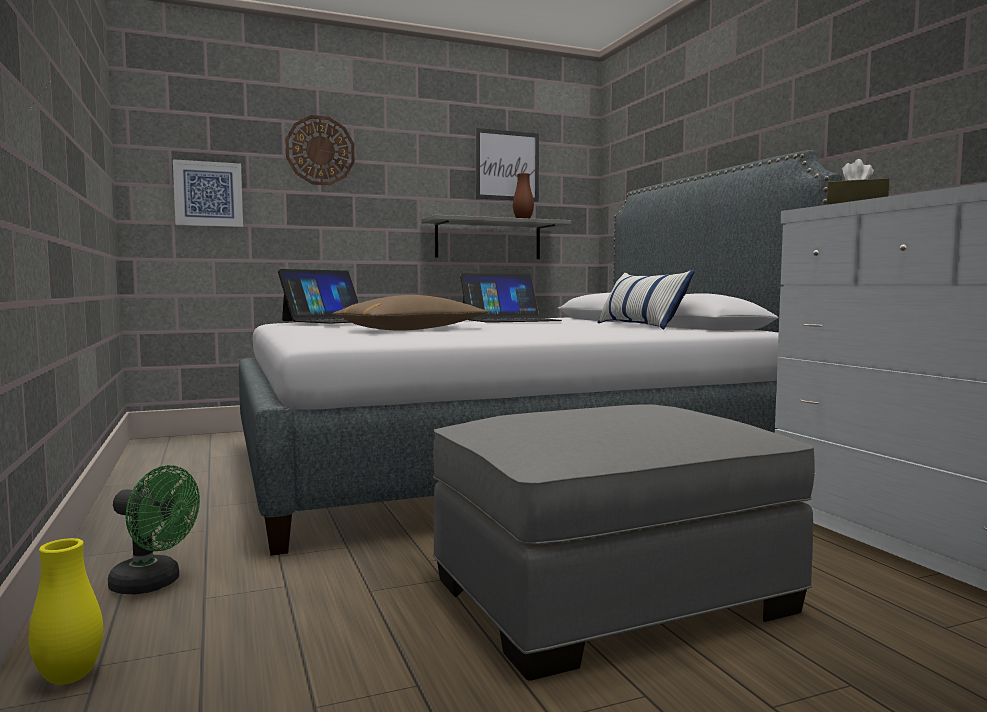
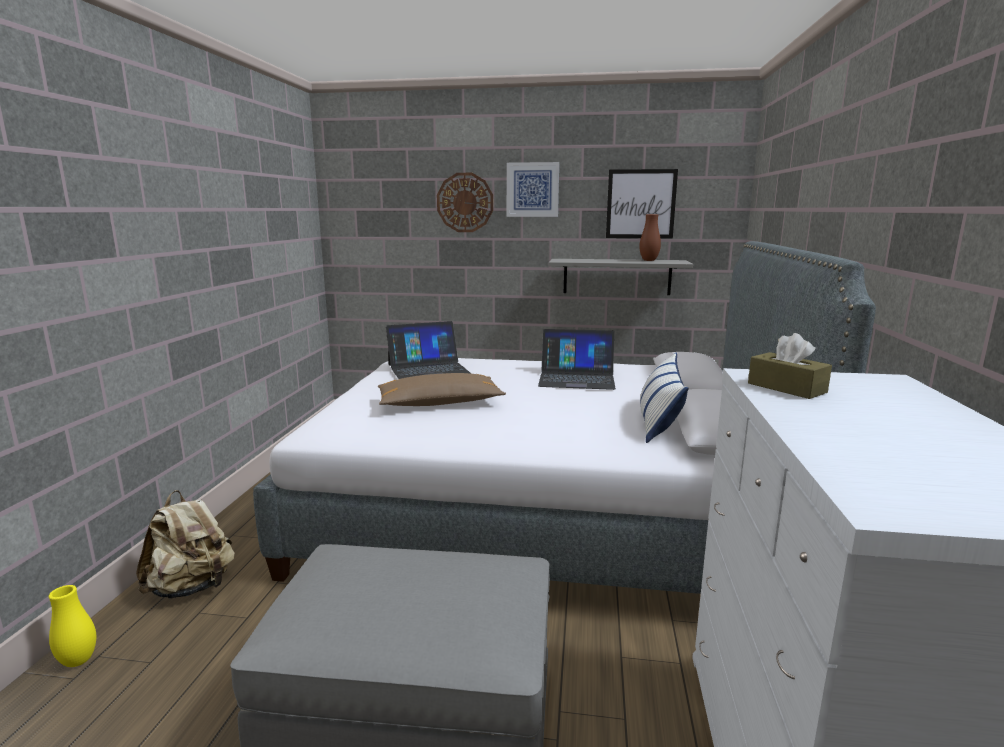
camera: 30 degrees right, 10 degrees up
(154, 584) = (192, 587): green fan -> beige backpack
(208, 194) = (381, 243): picture -> picture (532, 190)

